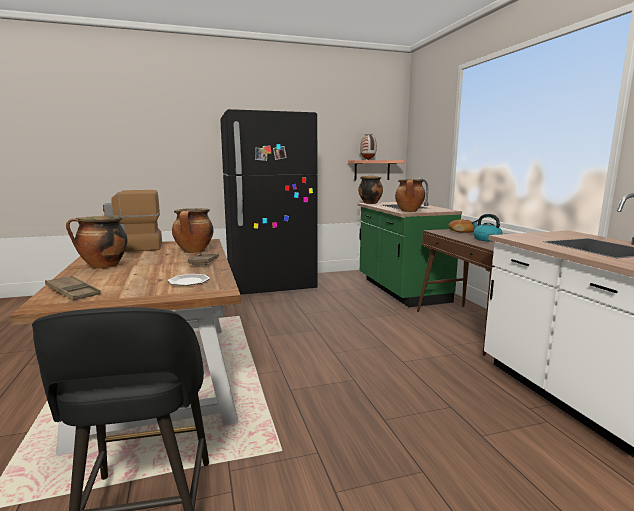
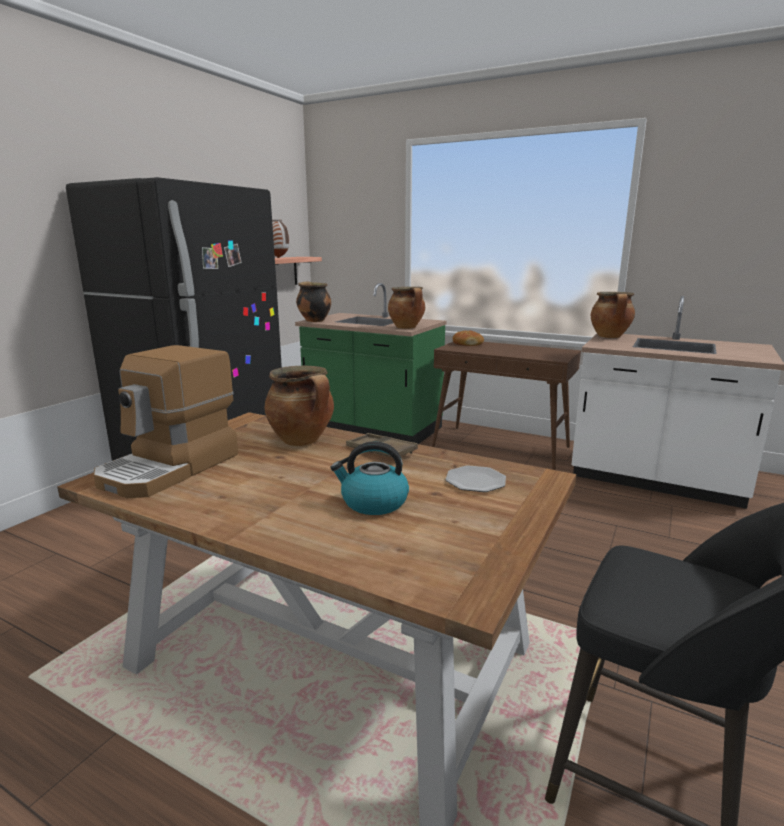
camera: 45 degrees left, 5 degrees up
(73, 292) = (416, 560): brown tray -> none
(103, 266) = (272, 510): cooking pot -> cooking pot (610, 337)
(486, 239) = (516, 350): kettle -> kettle (373, 502)

